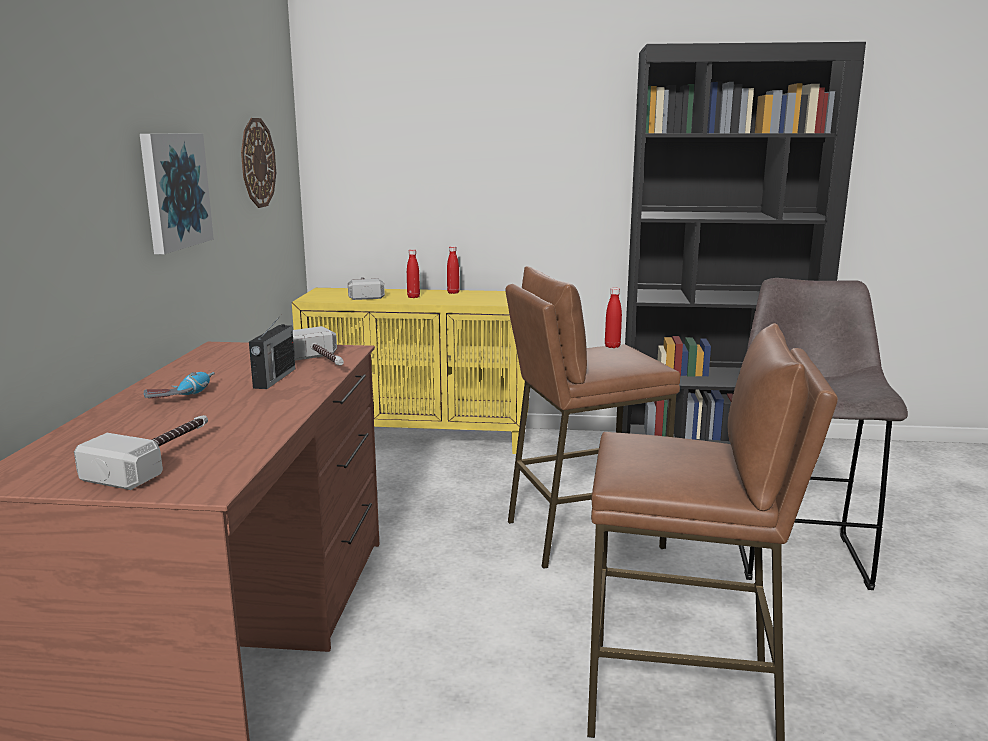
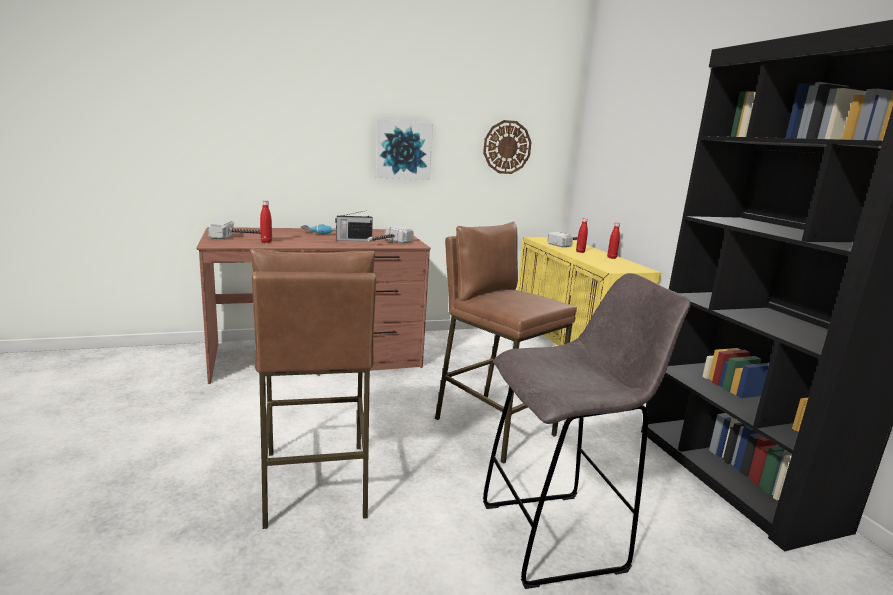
camera: 65 degrees right, 0 degrees up
(612, 346) = (550, 300): red bottle -> red bottle (266, 241)

